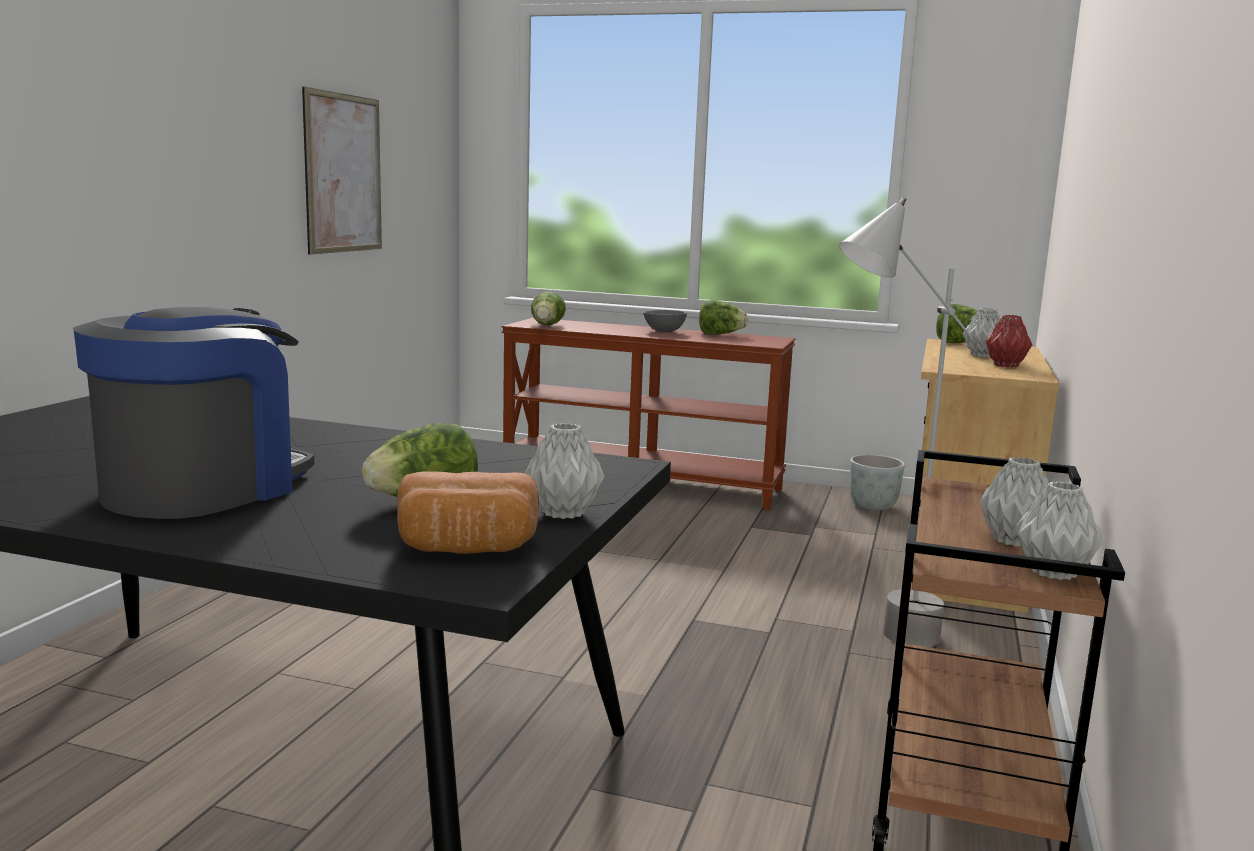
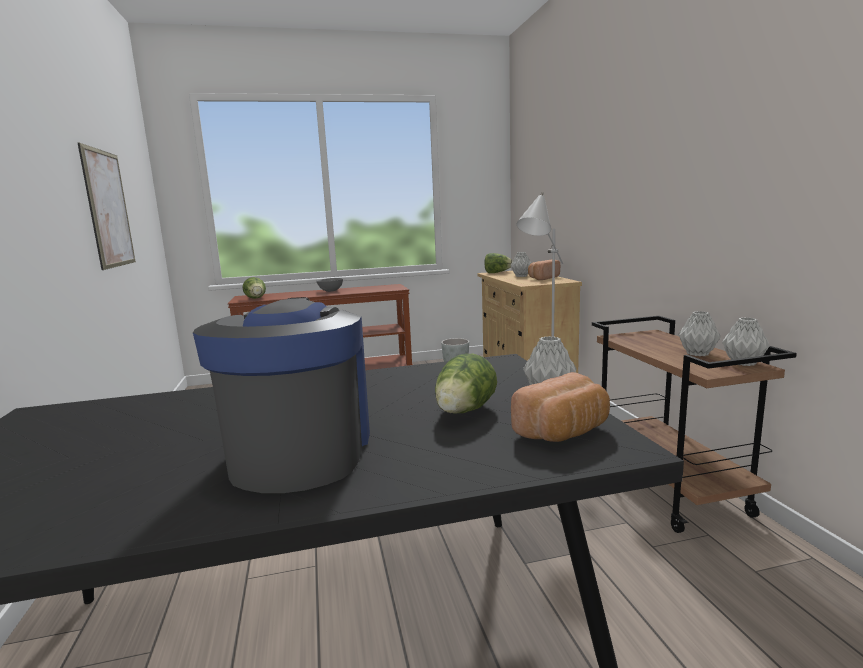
camera: 30 degrees left, 0 degrees up
(720, 334) = (362, 288): lettuce -> none
(1006, 365) = (542, 278): red vase -> bread

